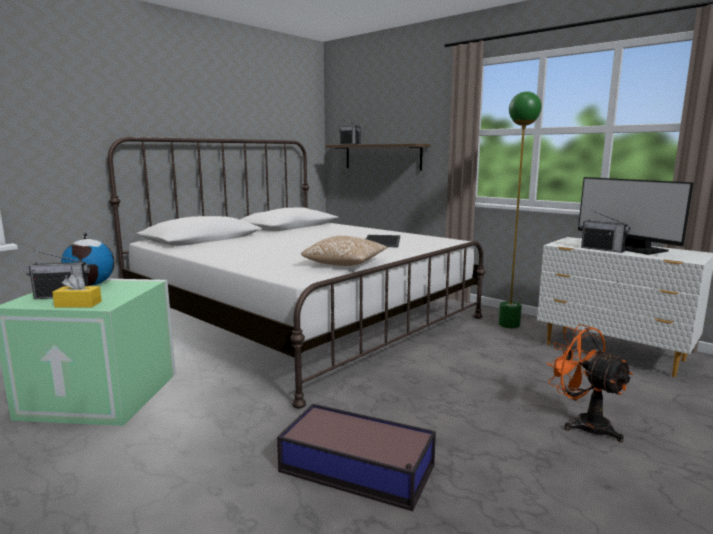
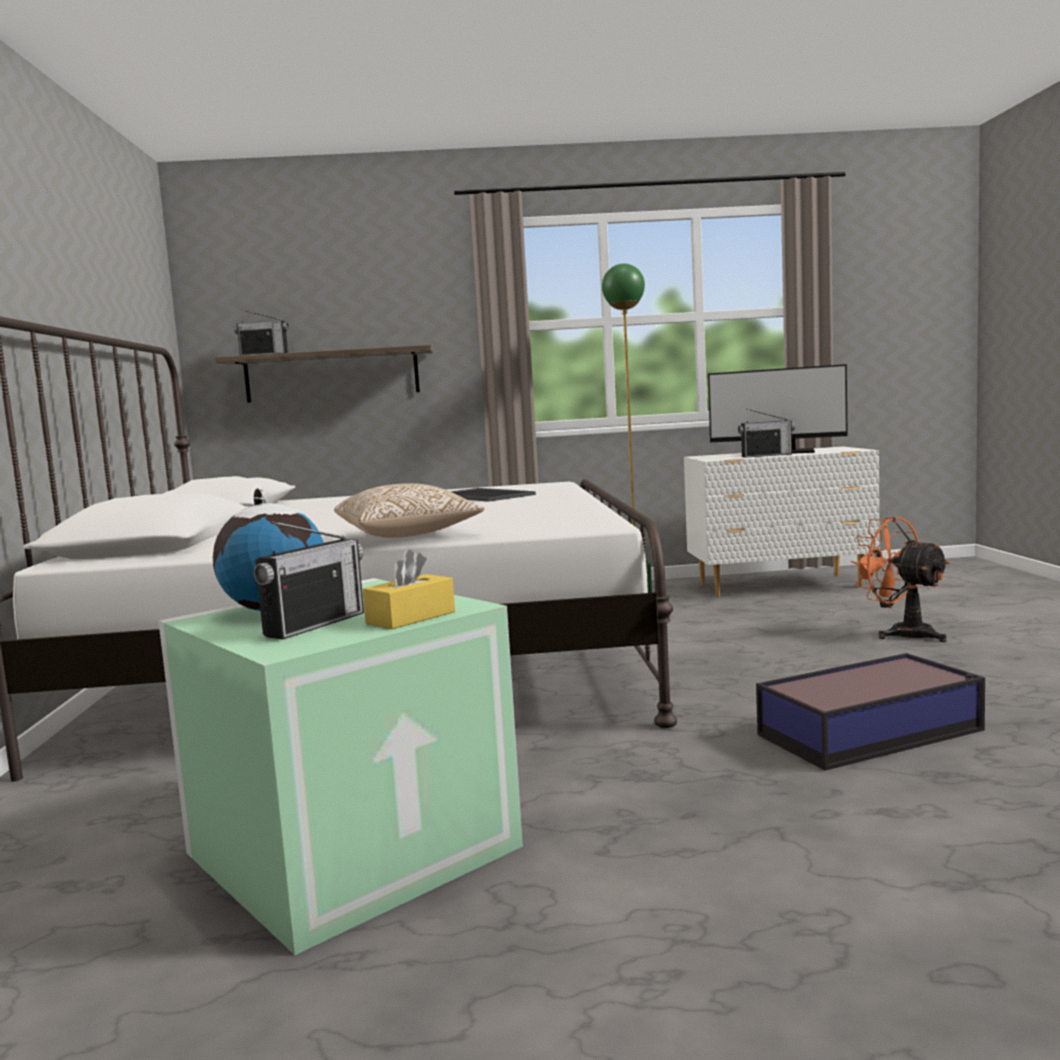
camera: 45 degrees left, 5 degrees down
(345, 264) = (572, 510): pillow -> pillow (408, 535)
(584, 423) = (902, 633): orange fan -> orange fan turned 45 degrees clockwise

